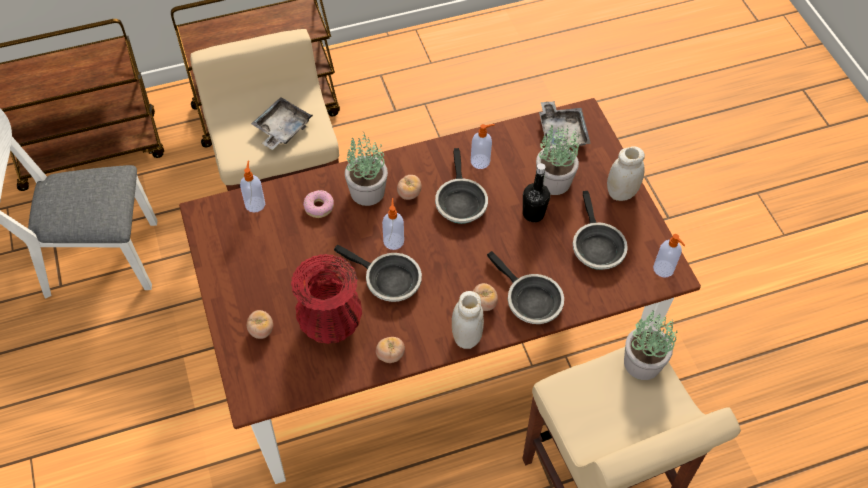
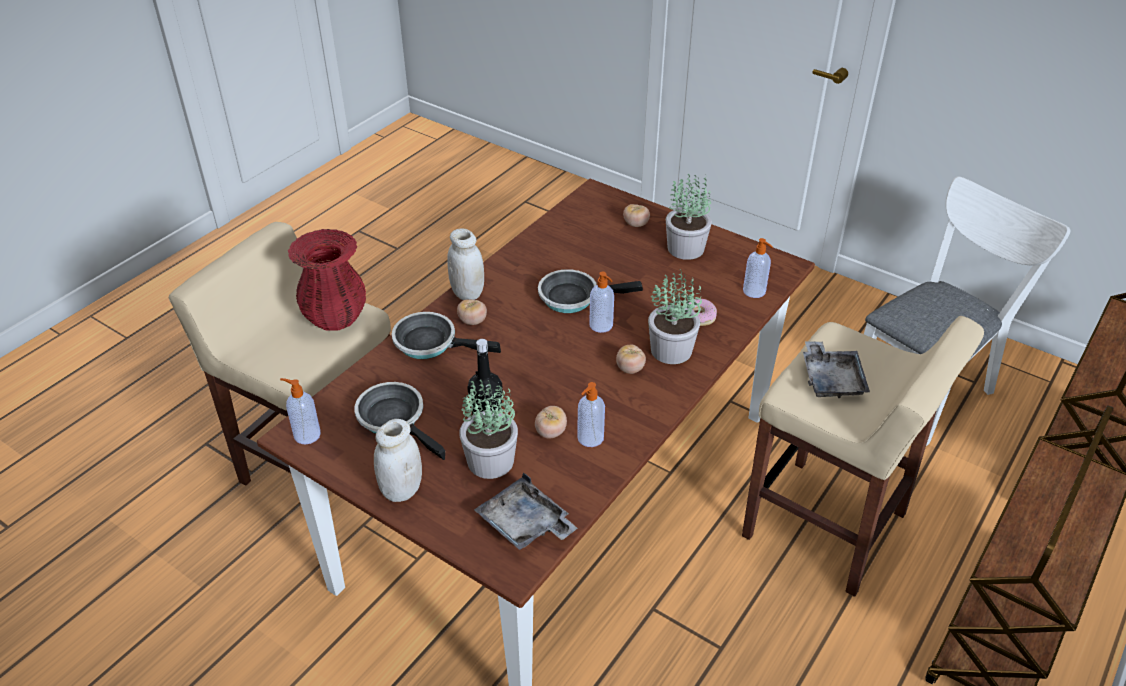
camera: 145 degrees right, 15 degrees down
(330, 325) = (587, 250): red vase -> red vase (336, 317)
(390, 355) = (519, 255): tomato -> tomato (550, 432)
(460, 202) = (573, 388): frying pan -> none
(641, 364) = (293, 366): potted plant -> potted plant (685, 248)

